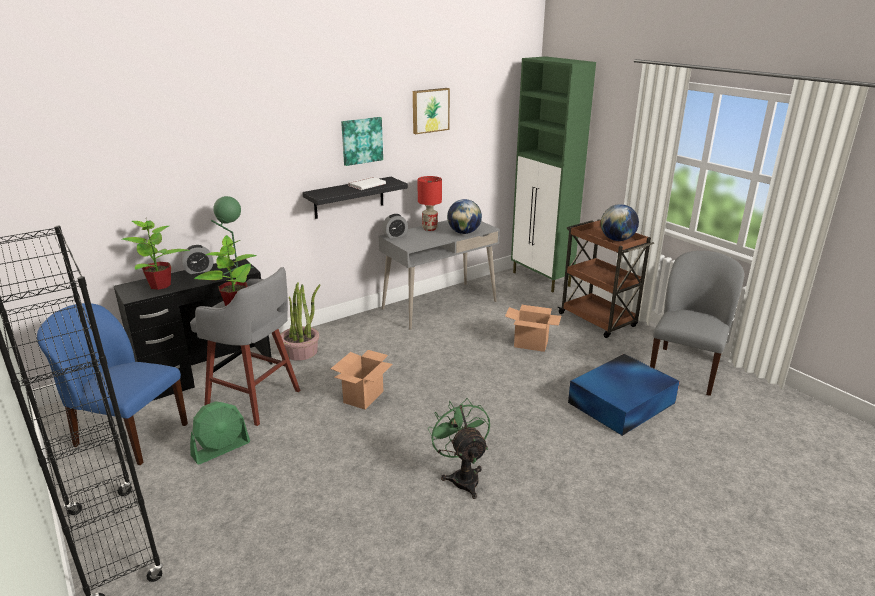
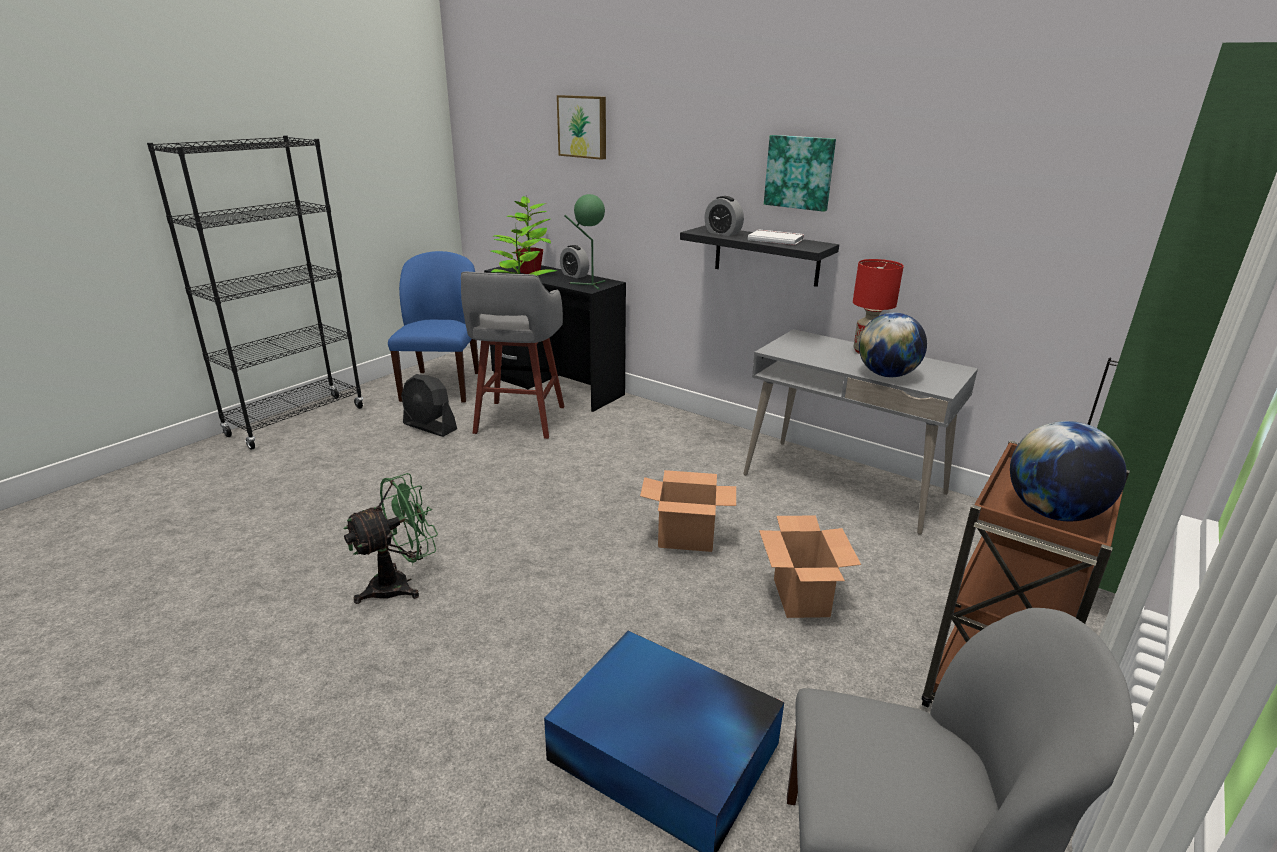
camera: 70 degrees right, 0 degrees up
(221, 449) = (430, 427): green fan -> black fan
(301, 351) = (629, 420): potted plant -> none
(363, 396) = (553, 478): cardboard box -> cardboard box (686, 538)
(395, 236) = (805, 337): alarm clock -> alarm clock (723, 233)
(430, 110) = (939, 144): picture -> picture (583, 127)

